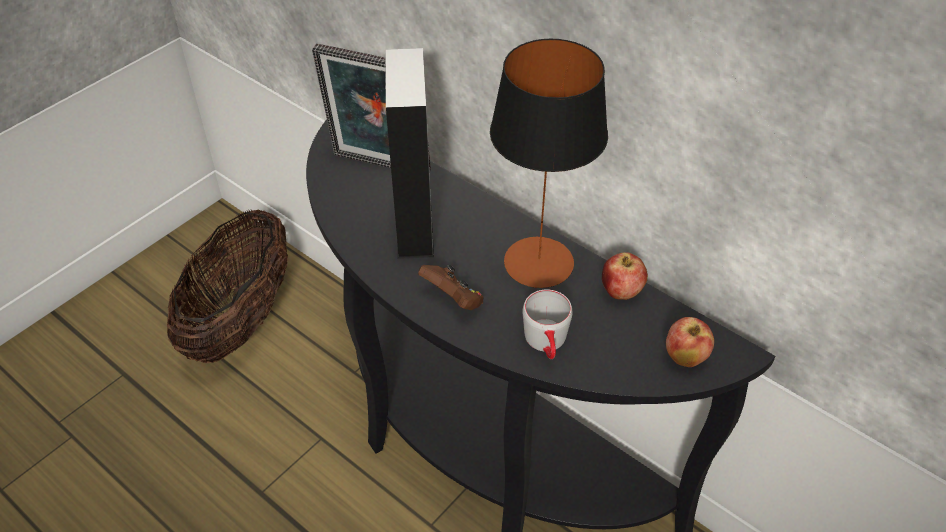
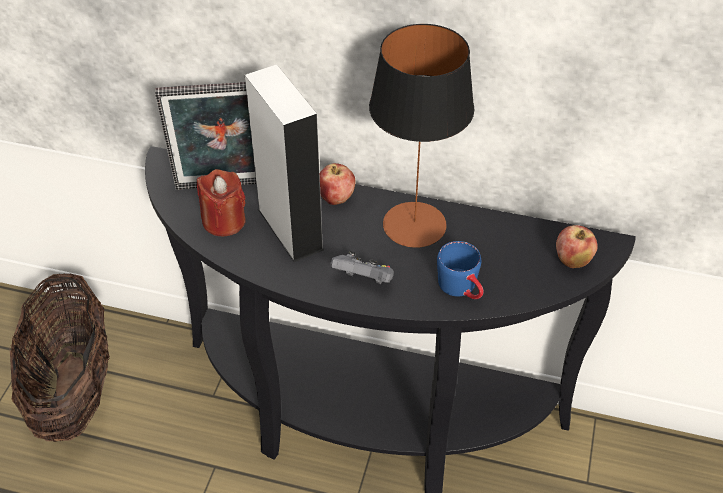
camera: 25 degrees left, 0 degrees up
(358, 198) = (224, 221): none -> red candle
(453, 300) = (364, 280): brown game controller -> grey game controller
(547, 344) = (462, 289): grey mug -> blue mug
(621, 292) = (494, 226): apple -> apple (336, 198)

